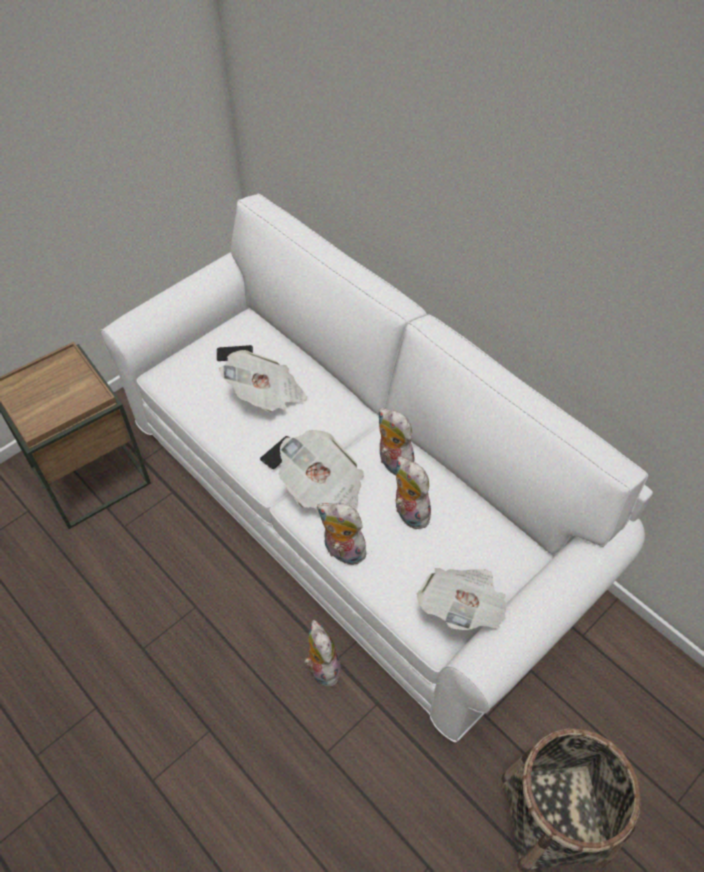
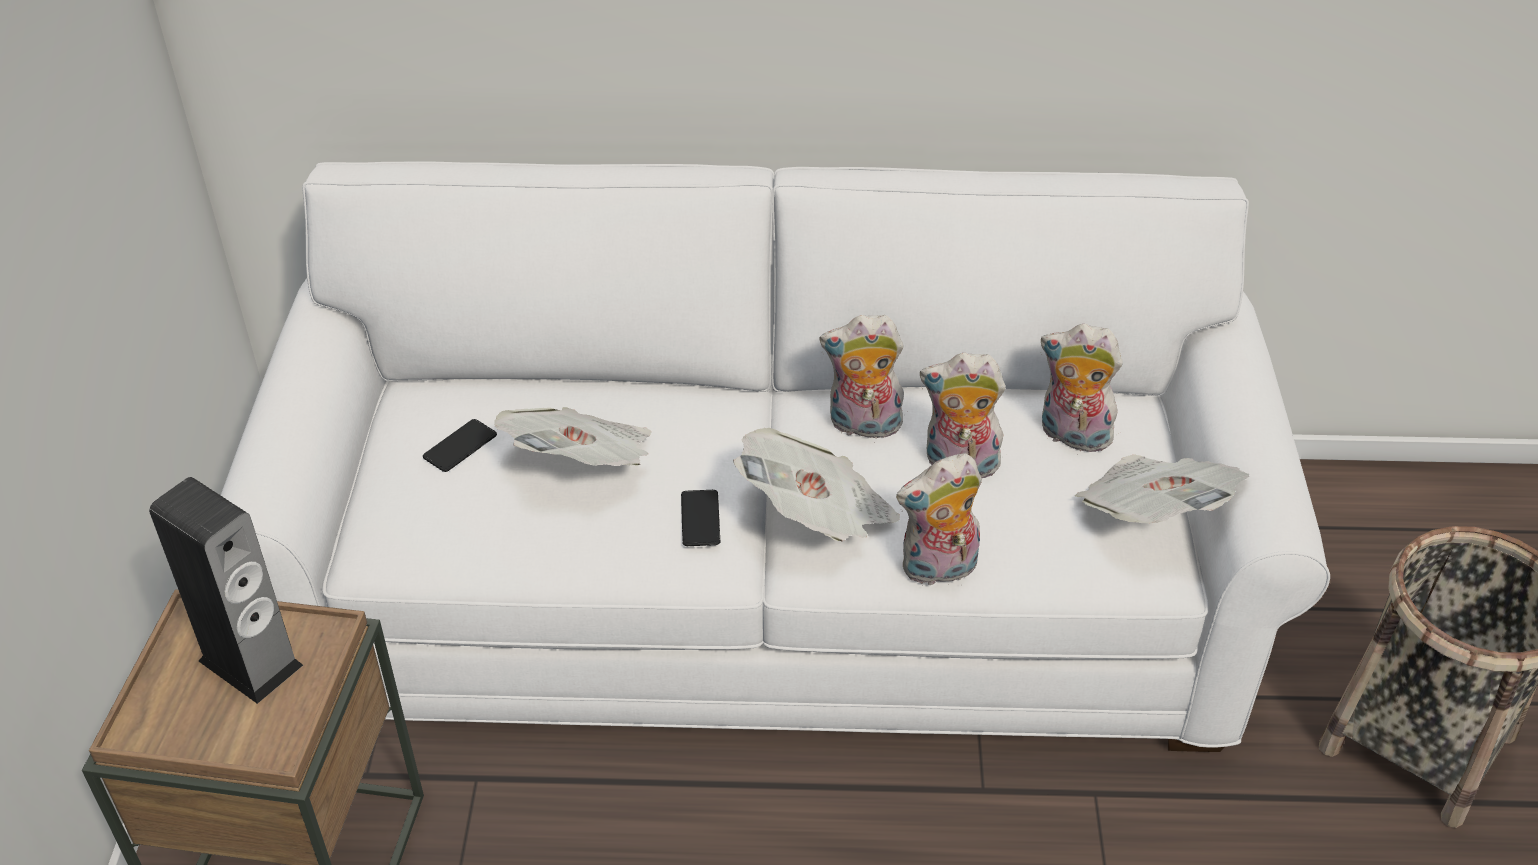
camera: 45 degrees left, 10 degrees down
(64, 388) = (250, 663): none -> speaker
(322, 667) = (978, 814): plush toy -> plush toy (1072, 436)

